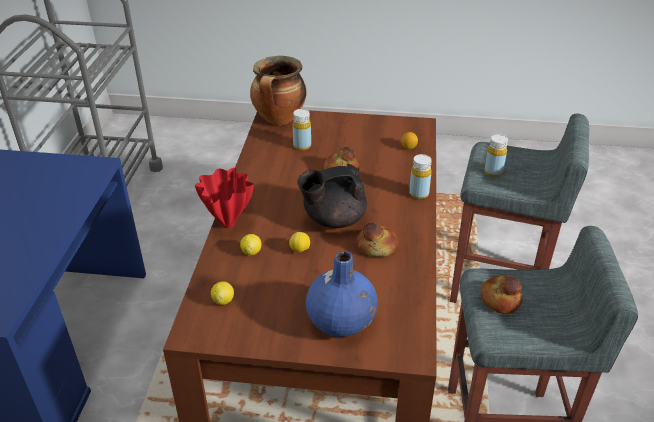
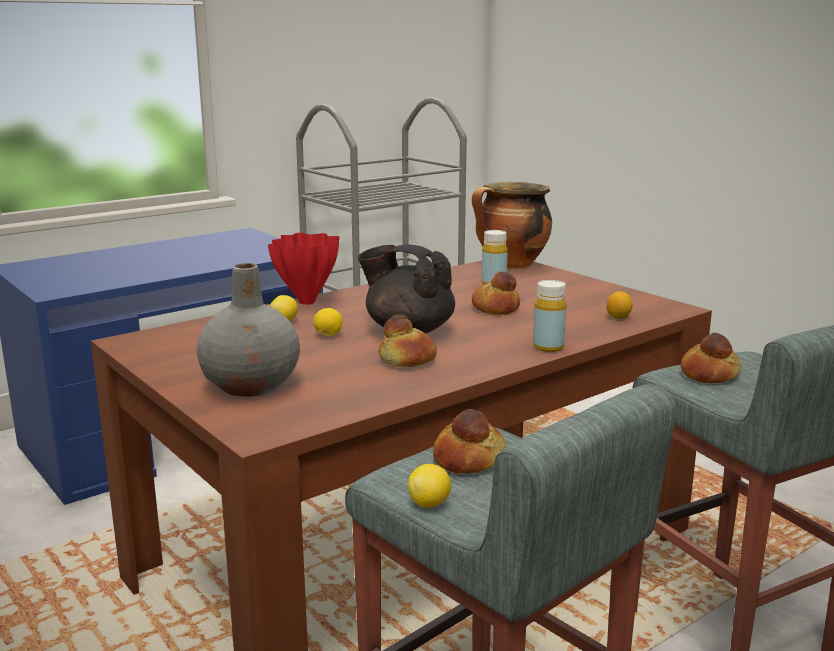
camera: 45 degrees right, 20 degrees down
(223, 300) = (194, 336): lemon -> lemon (429, 504)
(341, 321) = (252, 385): blue vase -> grey vase
(493, 172) = (710, 375): yellow bottle -> bread

